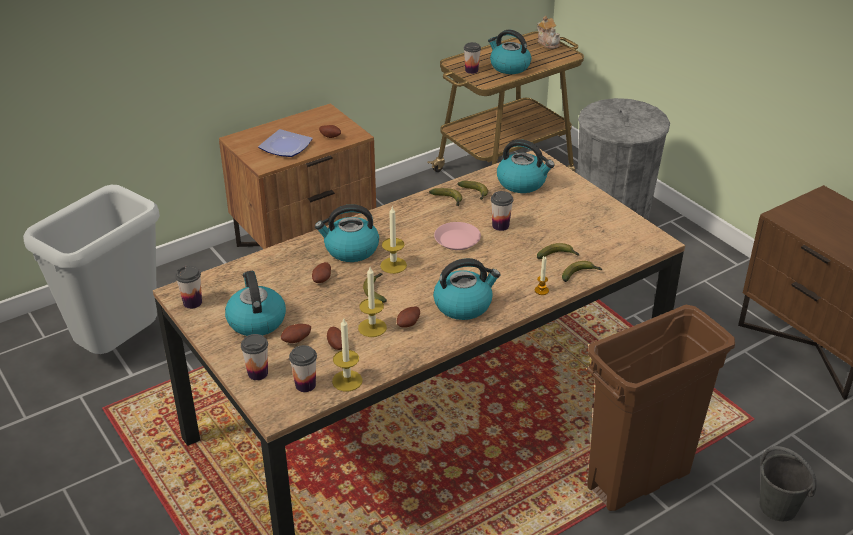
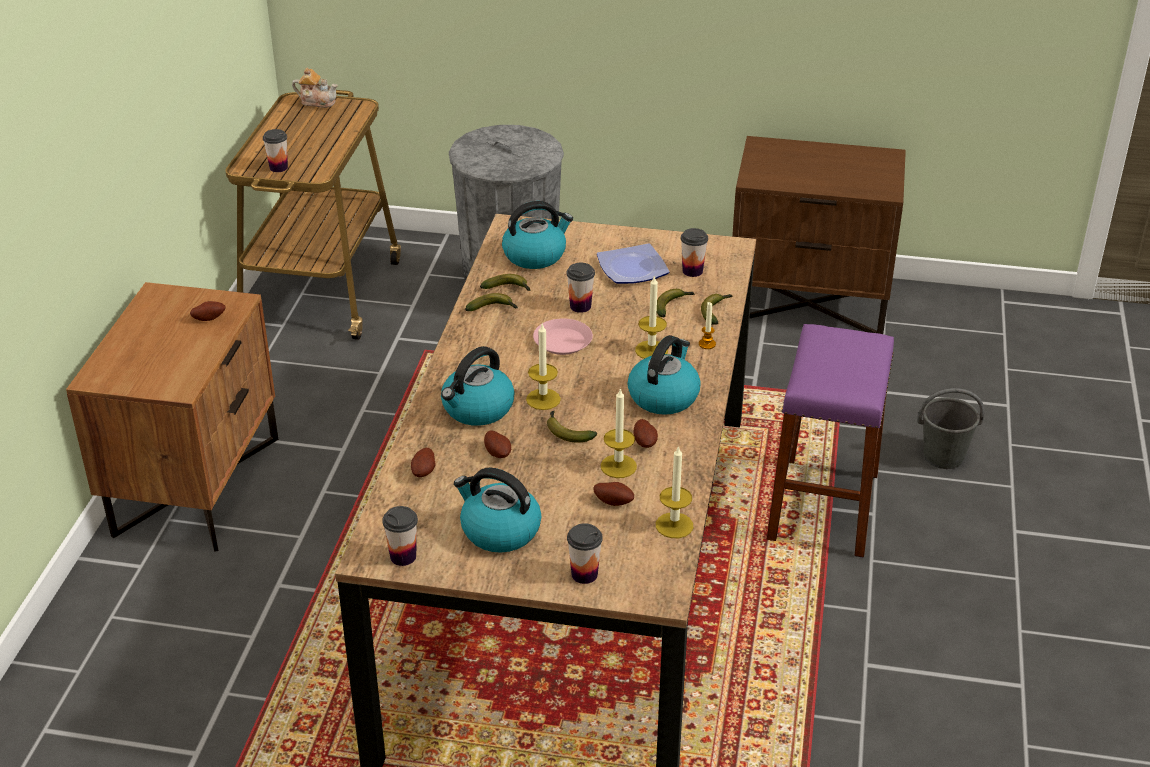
camera: 45 degrees left, 0 degrees up
(120, 346) = (131, 735): grey trash can -> none
(286, 147) = (174, 356): plate -> plate (634, 269)
(297, 340) = (570, 522): potato -> potato (424, 472)
(305, 385) = (644, 554): cup -> cup (692, 271)
(501, 274) = (651, 350): none -> candle
(509, 67) = (315, 145): kettle -> none
(638, 480) = (823, 506): brown trash can -> purple stool

